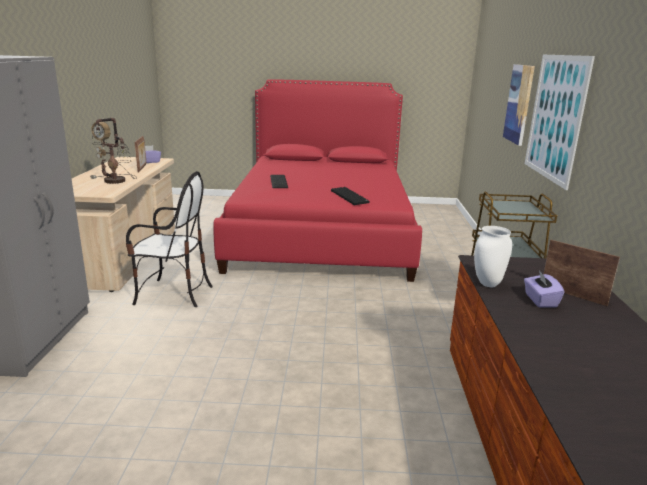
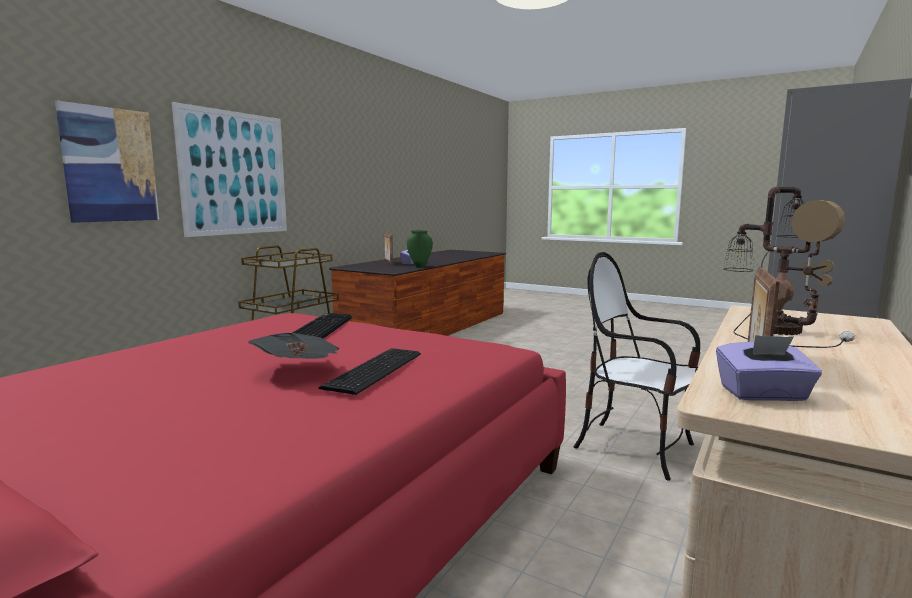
camera: 150 degrees left, 10 degrees down
(306, 180) = (299, 370): none -> newspaper
(488, 284) = (420, 267): white vase -> green vase

